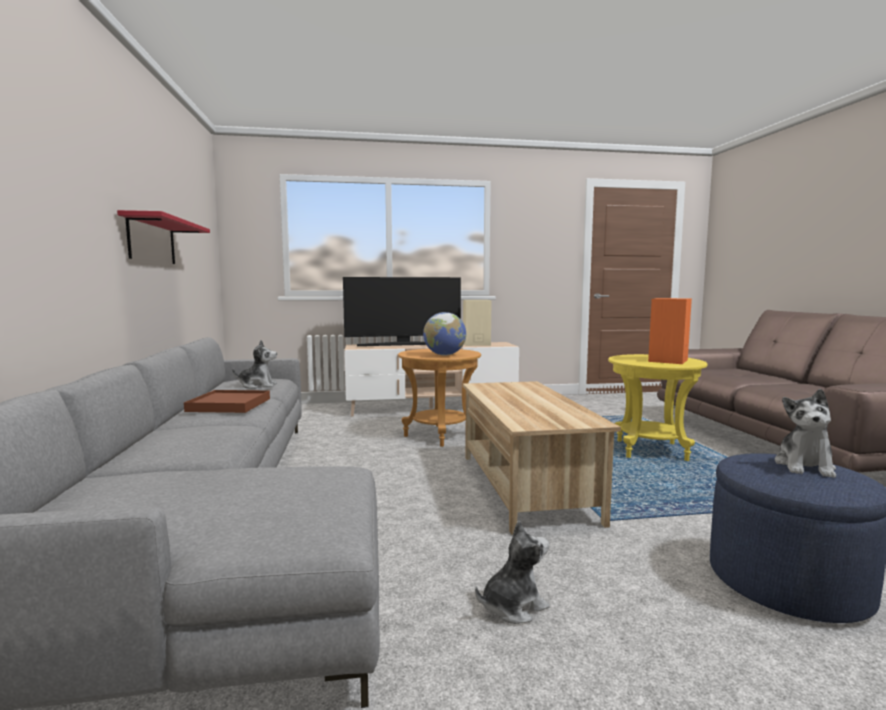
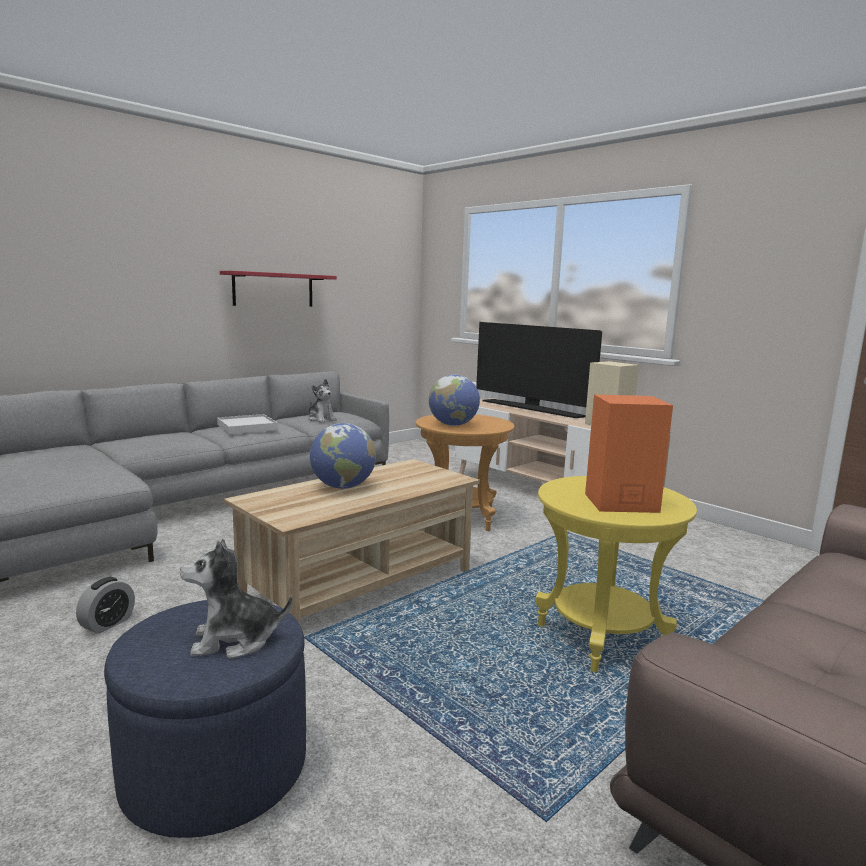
camera: 55 degrees right, 5 degrees up
(229, 405) = (247, 427): brown tray -> white tray
(513, 606) = (108, 624): plush toy -> alarm clock
(520, 403) = (343, 487): none -> globe

